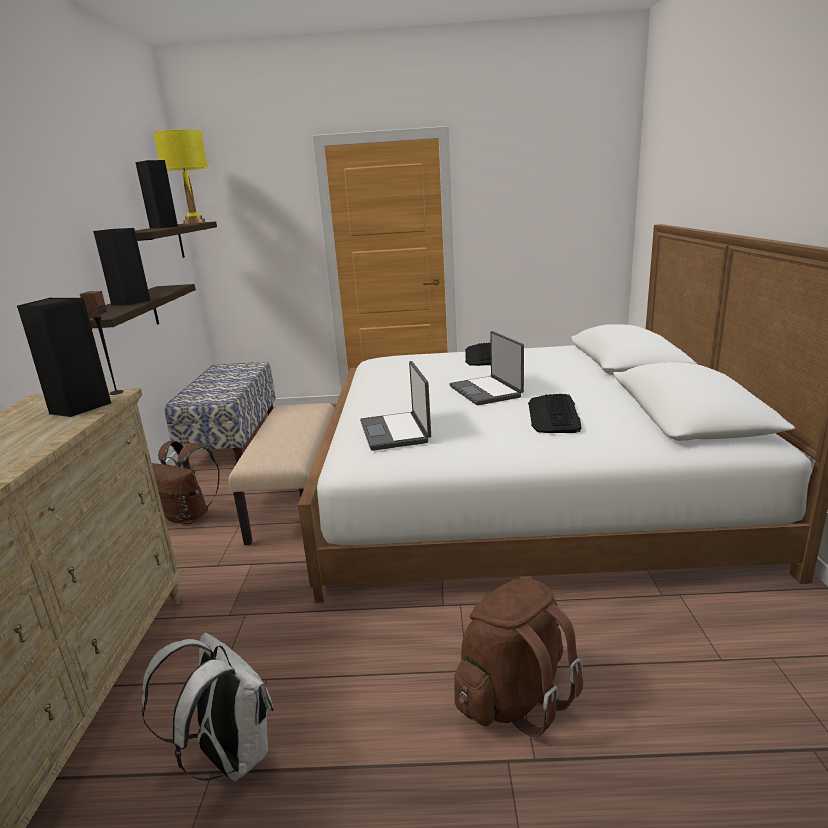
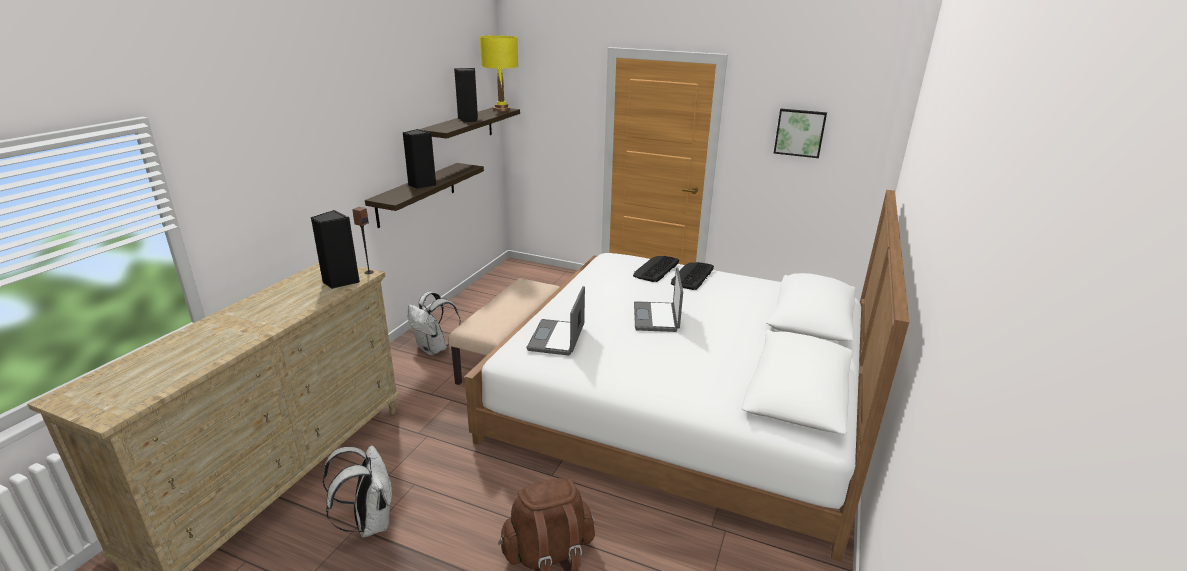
camera: 20 degrees right, 5 degrees up
(189, 516) = (434, 349): brown backpack -> white backpack
(232, 440) = (498, 289): bench -> none
(535, 199) = (799, 132): none -> picture
(553, 415) = (683, 357): keyboard -> keyboard (656, 269)

